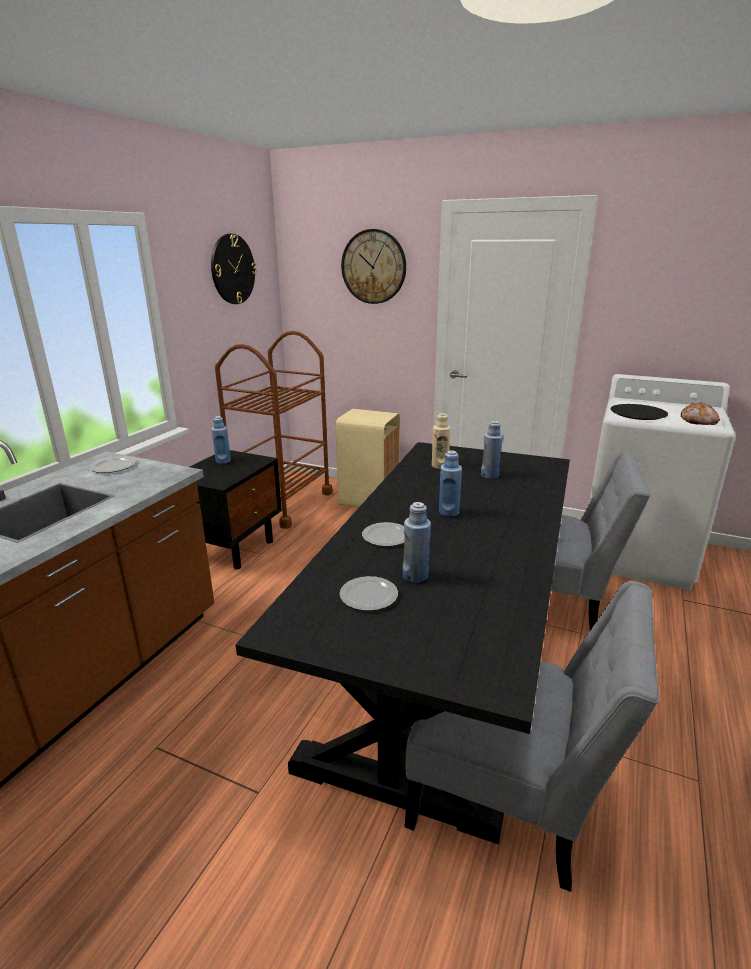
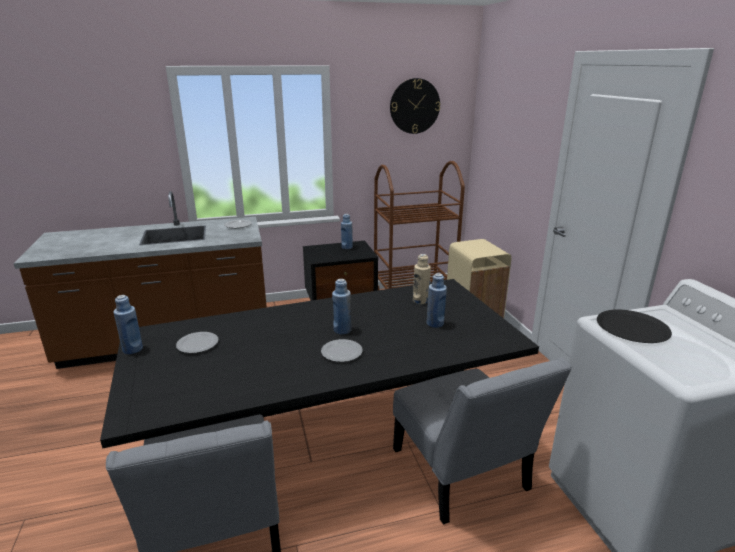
camera: 50 degrees right, 0 degrees up
(373, 267) = (524, 113): wall clock -> none
(386, 537) = (277, 323): plate -> plate (341, 352)
(415, 575) = (236, 349): blue bottle -> blue bottle (132, 349)
(698, 421) = (681, 366): bread -> none

